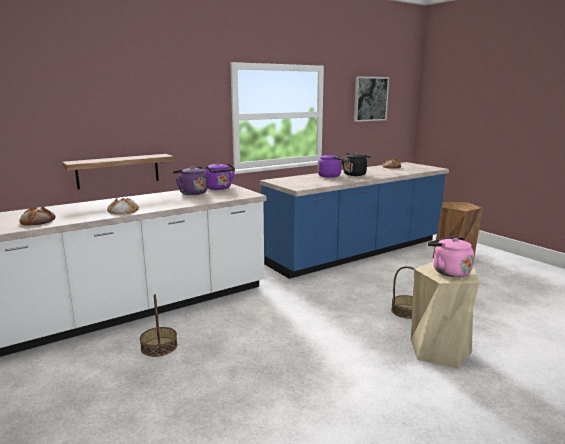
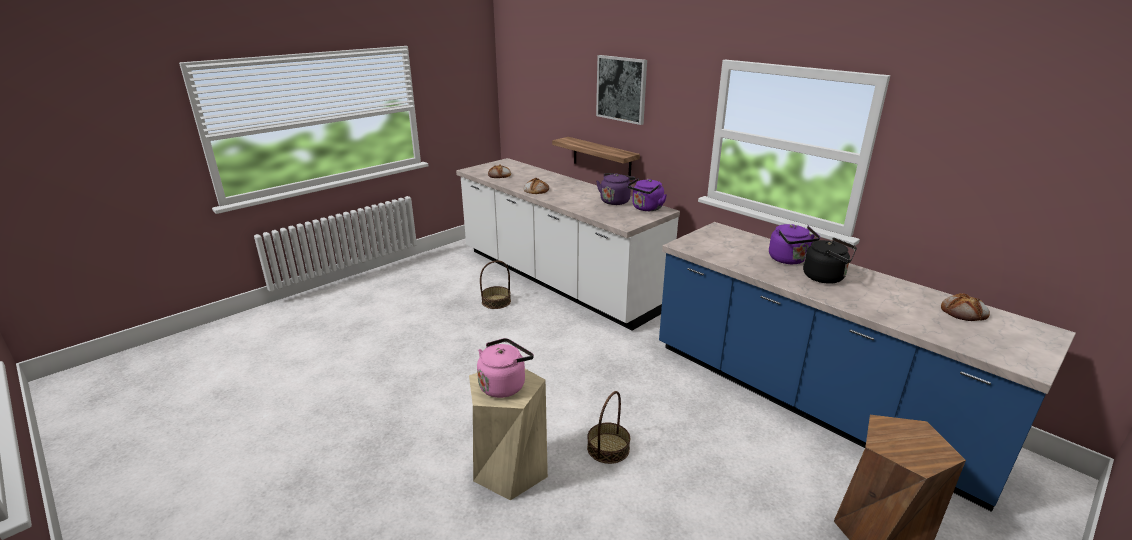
camera: 80 degrees right, 10 degrees up
(370, 99) = (1017, 159): picture -> picture (621, 89)

